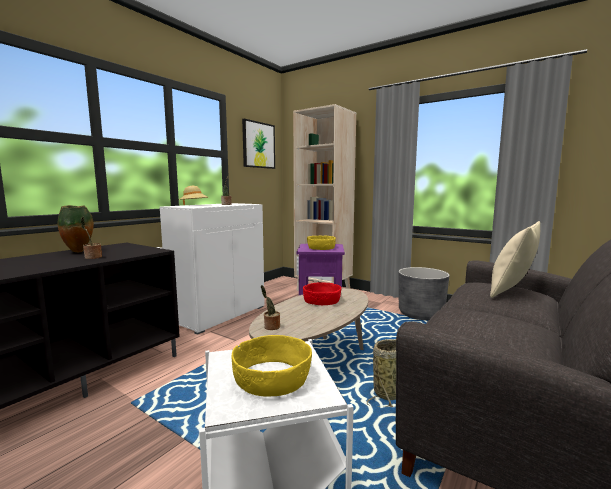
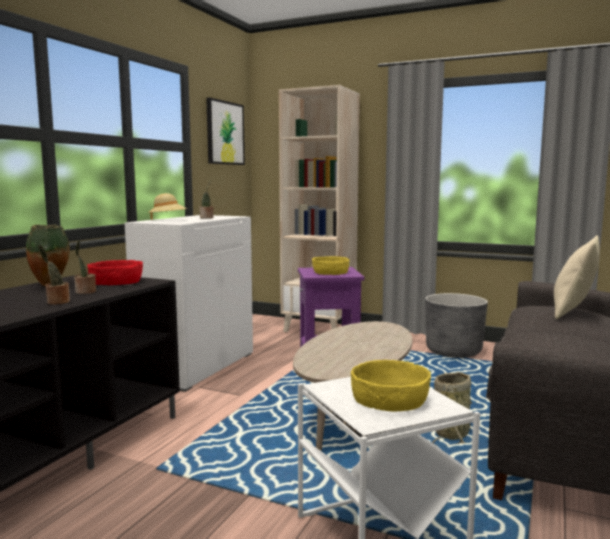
camera: 10 degrees left, 0 degrees up
(270, 327) = (320, 366): potted plant -> potted plant (56, 302)
(322, 300) = (358, 336): red bowl -> red bowl (117, 282)

